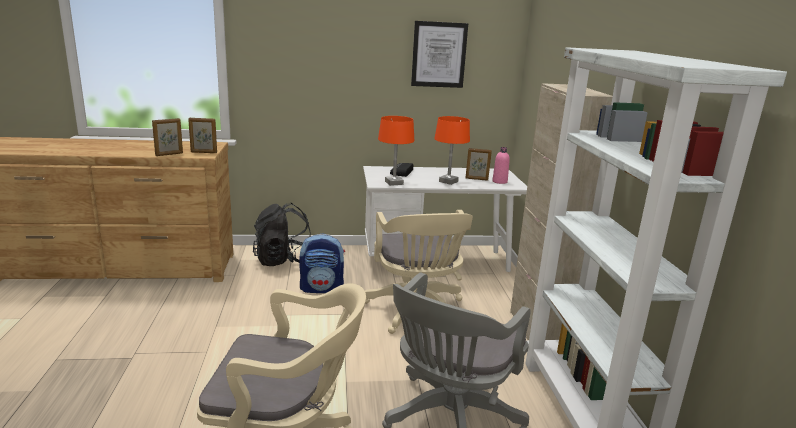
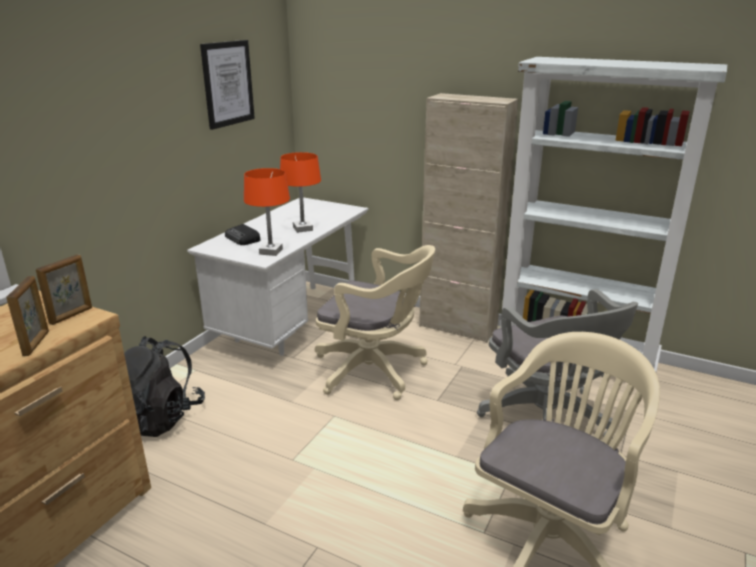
camera: 55 degrees left, 5 degrees up
(322, 288) = (265, 411): backpack -> none
(476, 179) = (312, 216): picture frame -> none
(499, 181) = (332, 211): pink bottle -> none

